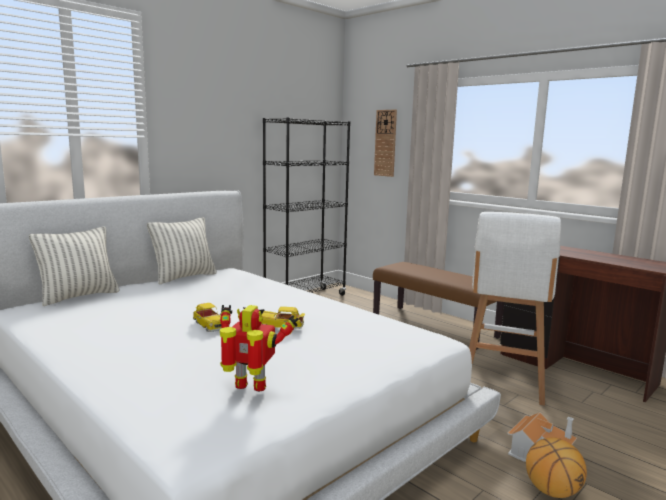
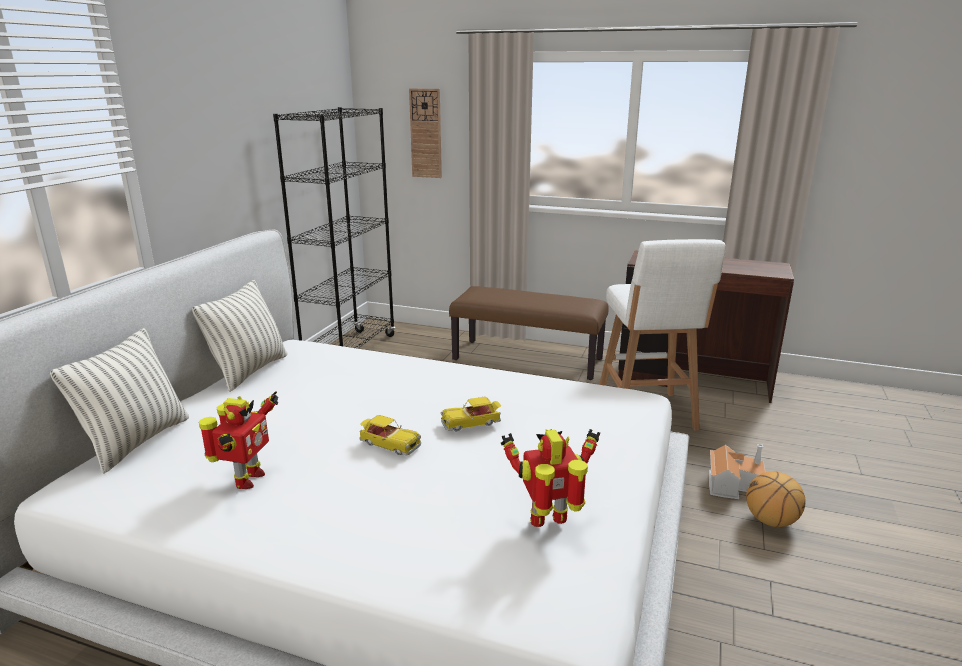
camera: 25 degrees left, 10 degrees up
(105, 324) = (246, 480): none -> toy robot

